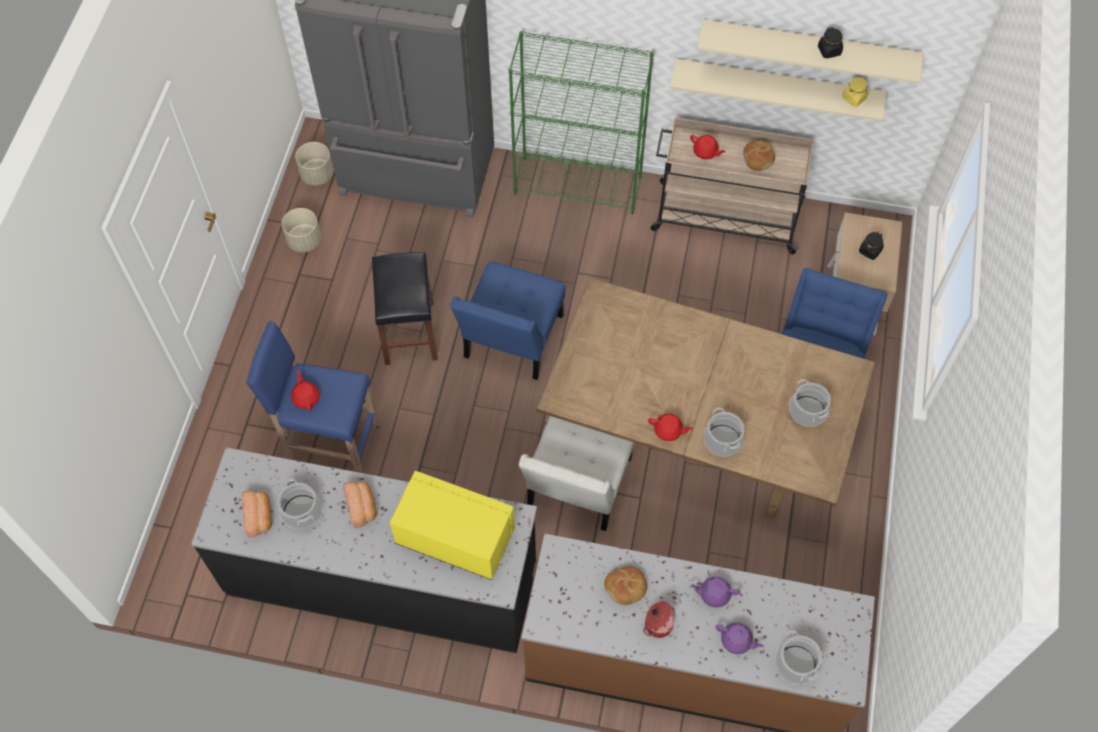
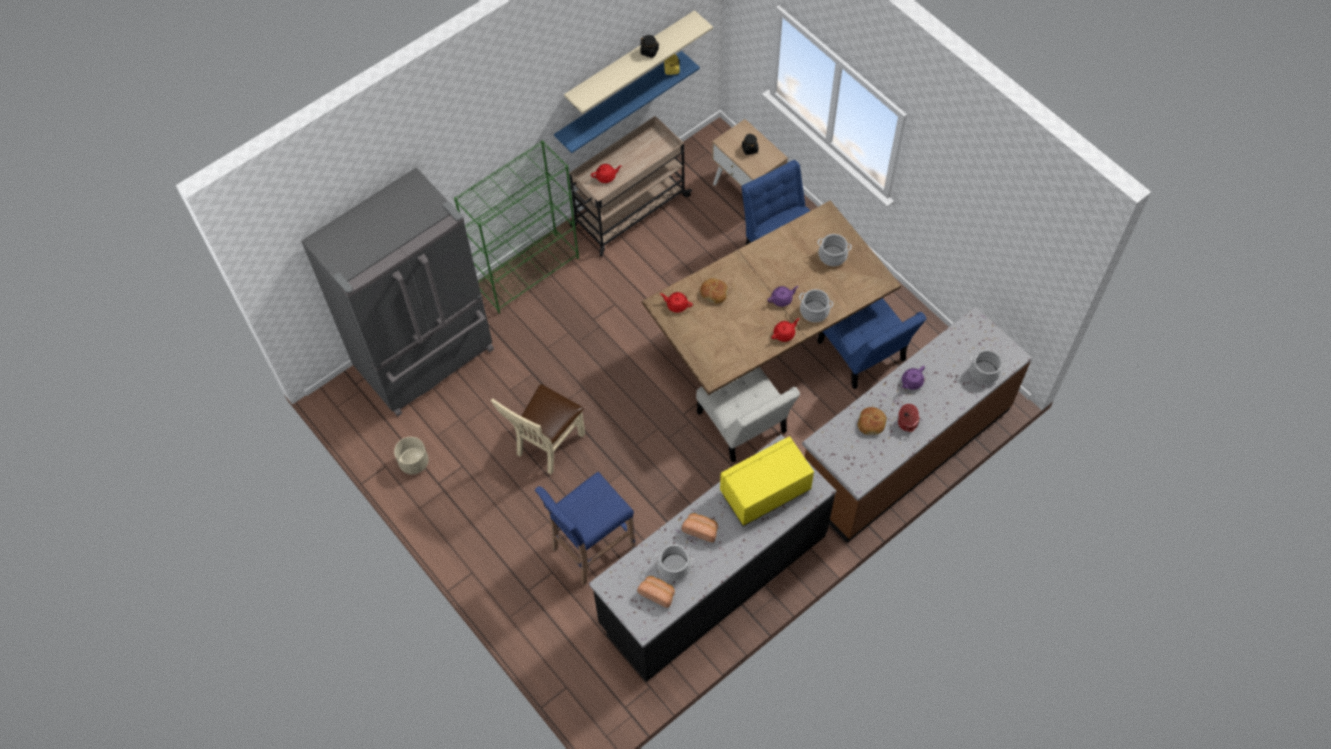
camera: 50 degrees left, 0 degrees up
(306, 397) = (585, 517): red teapot -> red teapot (676, 305)
(317, 174) = (366, 419): beige planter -> none
(408, 332) = (547, 446): black stool -> beige chair
(511, 341) = (609, 392): blue chair -> blue chair (864, 355)
(736, 641) = (948, 391): purple teapot -> purple teapot (782, 299)
(758, 158) = (637, 154): bread -> bread (714, 293)
(777, 86) = (619, 100): beige shelf -> blue shelf

